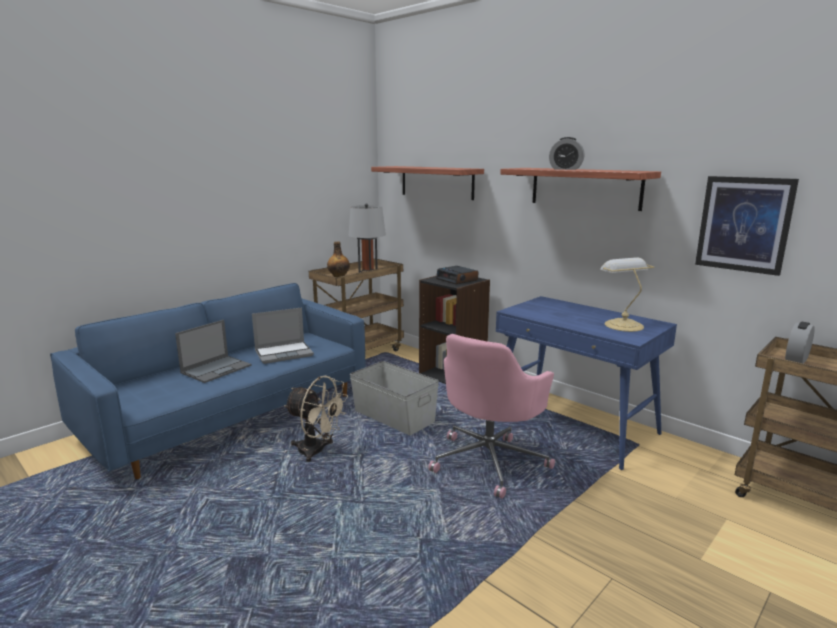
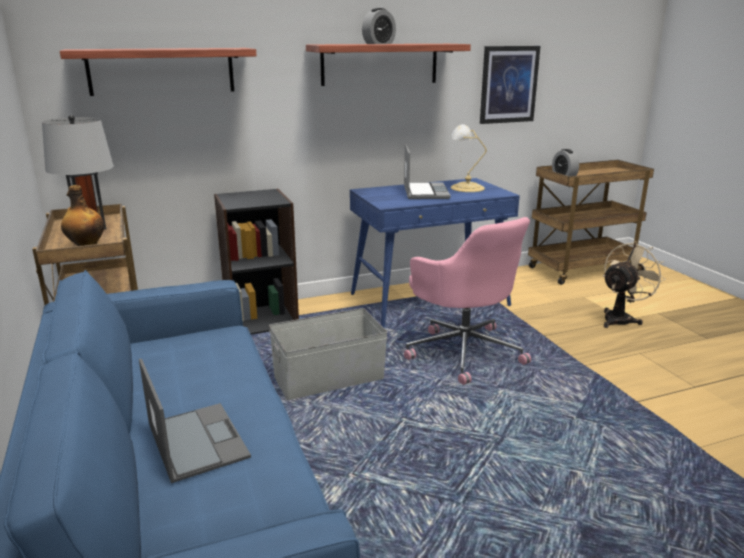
camera: 65 degrees left, 5 degrees up
(284, 353) = (202, 372): laptop -> laptop (424, 192)
(317, 451) = (370, 449): beige fan -> beige fan (621, 318)
(457, 279) = (255, 197): alarm clock -> none

